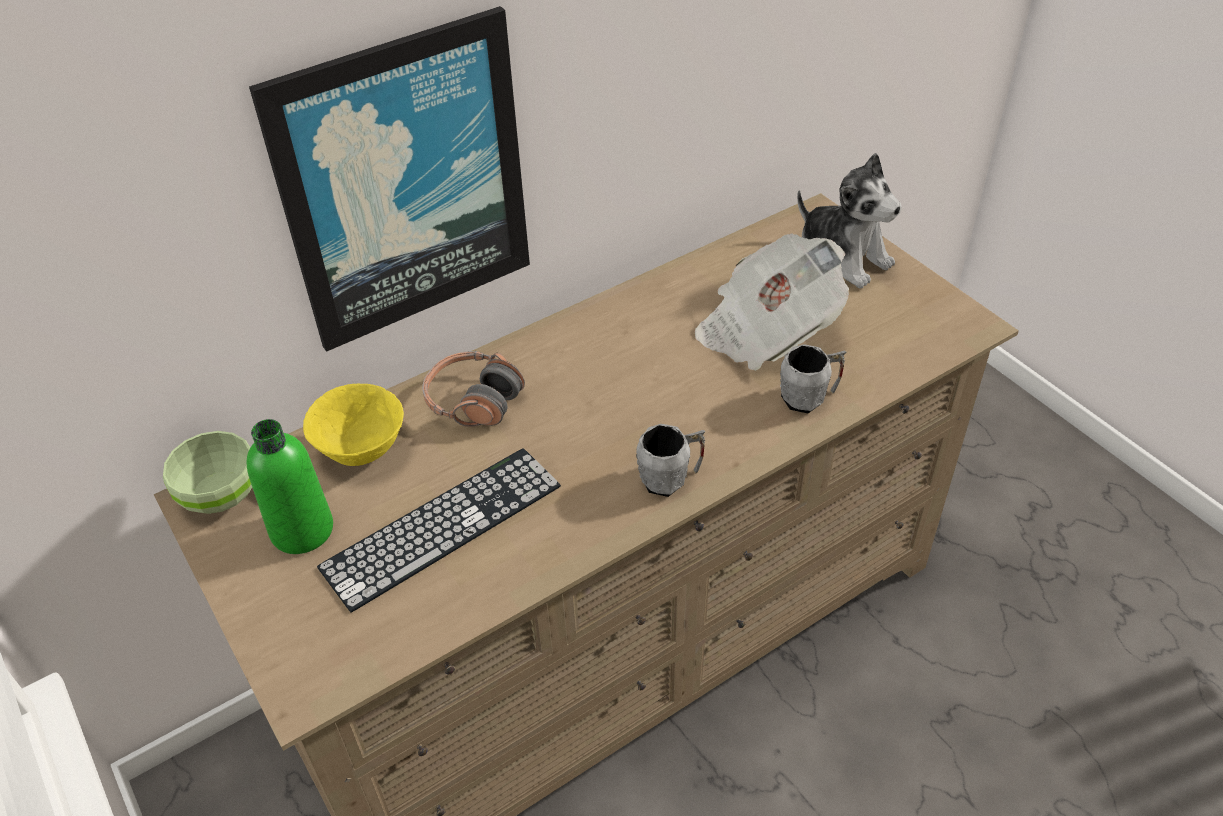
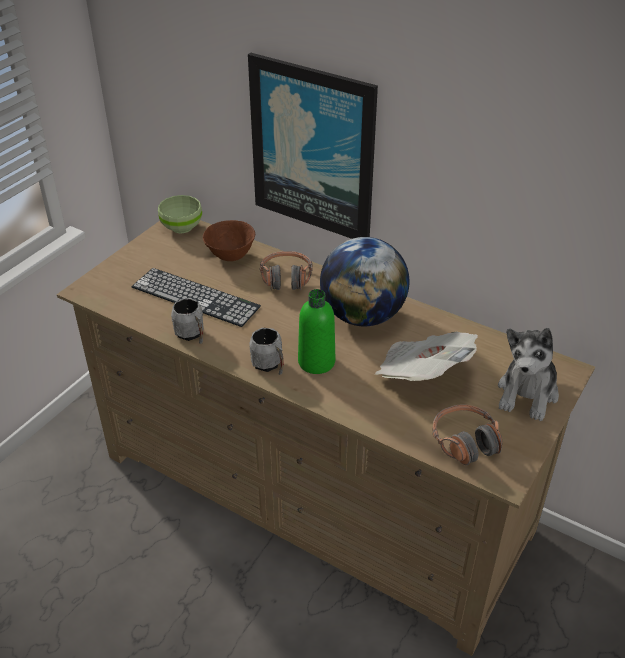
camera: 65 degrees right, 5 degrees down
(302, 530) = (172, 256): green bottle -> green bottle (316, 362)
(362, 451) = (230, 256): yellow bowl -> brown bowl
(616, 347) = (362, 315): none -> globe
(809, 397) = (372, 407): grey mug -> grey mug (191, 335)
(904, 336) = (465, 441): none -> headphones

